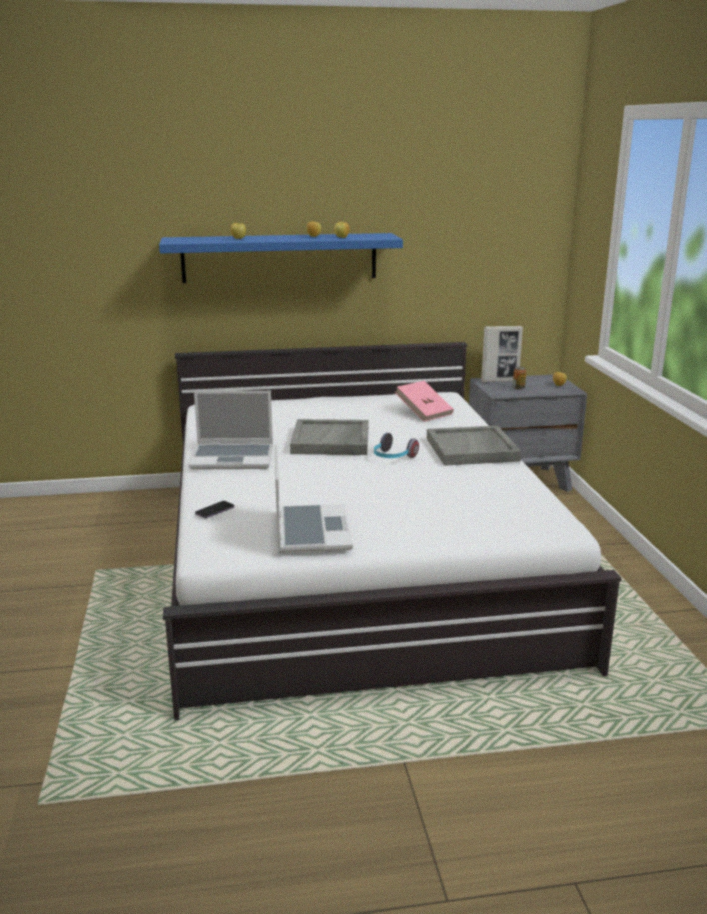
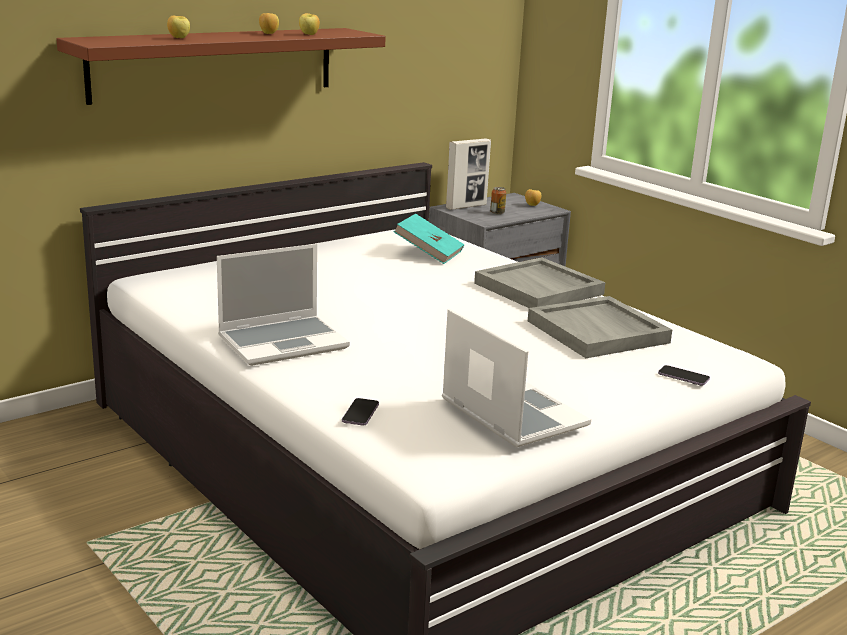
camera: 30 degrees left, 0 degrees up
(279, 257) = (214, 64): blue shelf -> brown shelf
(331, 441) = (374, 302): grey tray -> grey tray (599, 332)
(393, 458) = (470, 311): headphones -> none
(424, 413) = (428, 254): pink book -> turquoise book
(488, 532) = (683, 377): none -> phone

